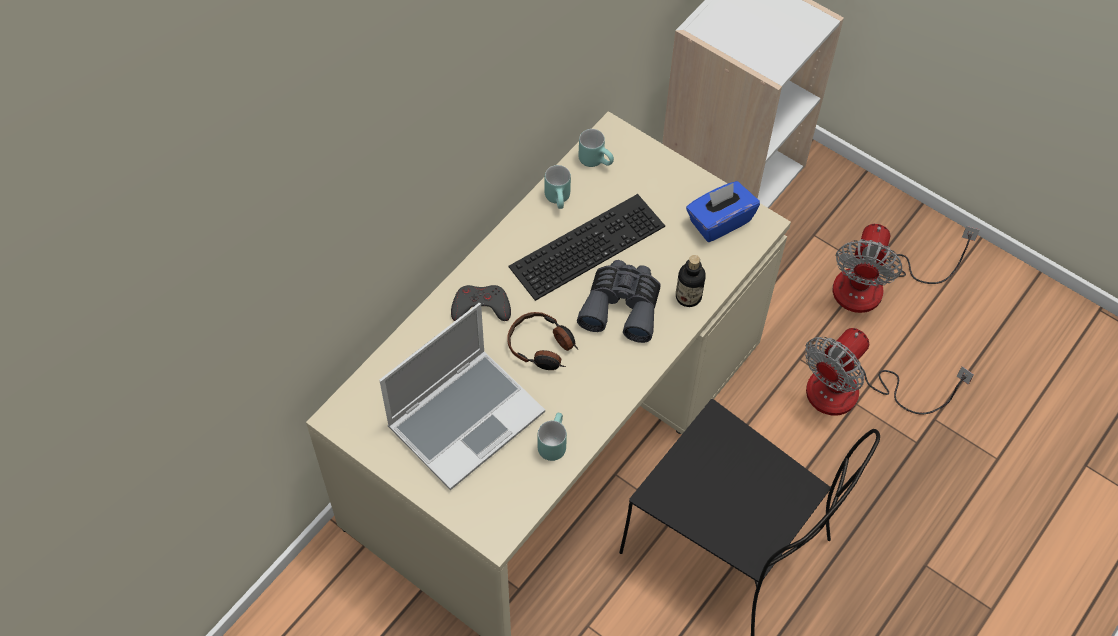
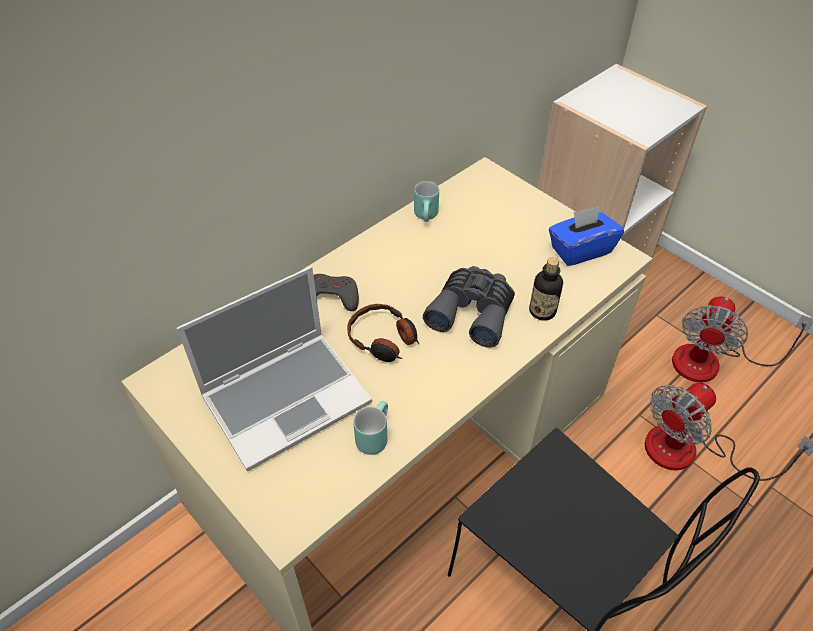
camera: 10 degrees right, 10 degrees down
(587, 243) = (446, 254): keyboard -> none
(597, 160) = (468, 191): turquoise mug -> none

